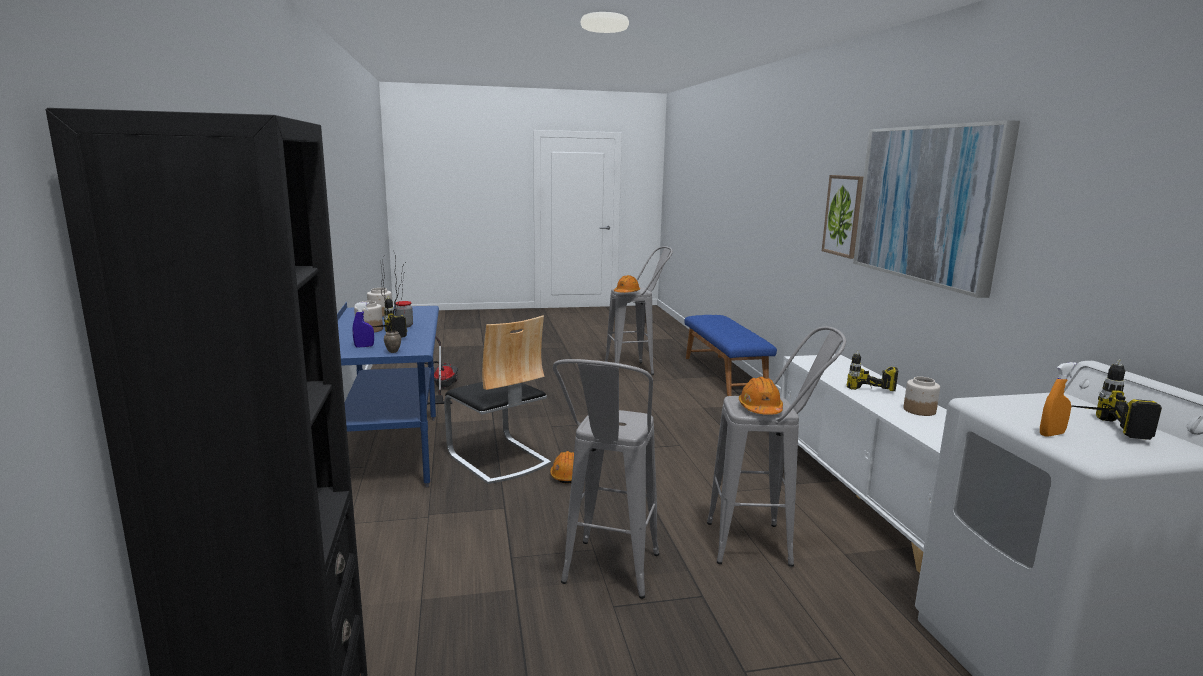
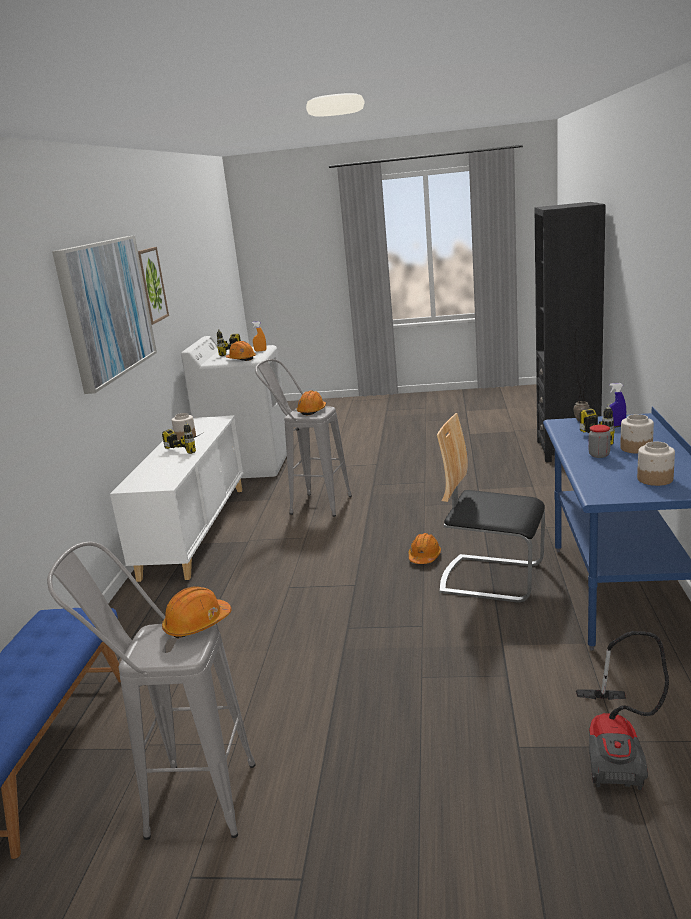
camera: 160 degrees left, 5 degrees up
(498, 459) = (492, 578): chair -> chair turned 45 degrees counterclockwise
(607, 578) = (422, 492): grey stool -> none
(843, 215) = (51, 358): picture -> picture (150, 285)
(1011, 403) = (241, 359): none -> orange hard hat

